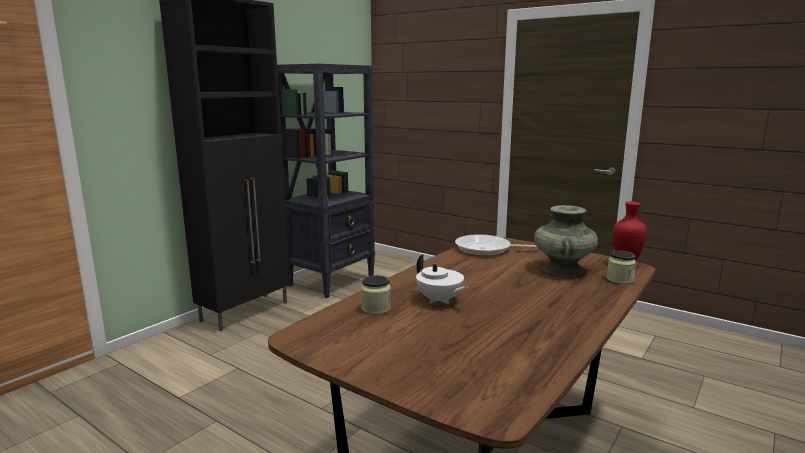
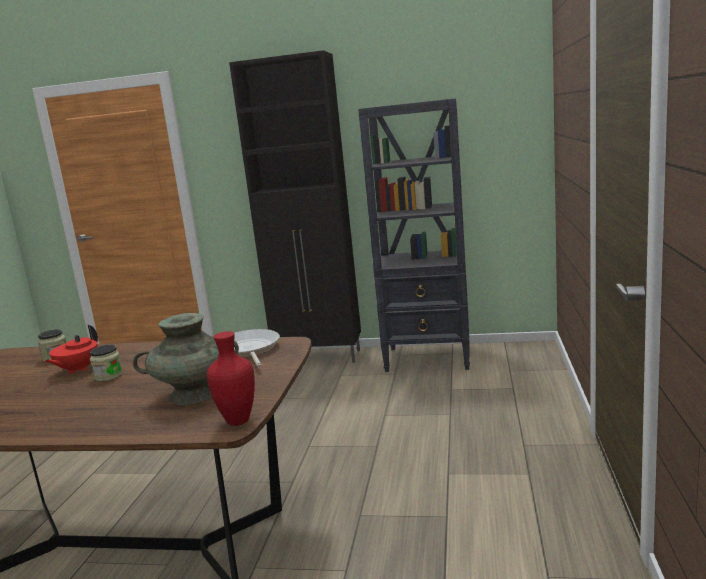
camera: 65 degrees right, 0 degrees up
(439, 300) = (77, 369): white teapot -> red teapot
(620, 279) = (167, 427): jar -> jar (108, 376)

